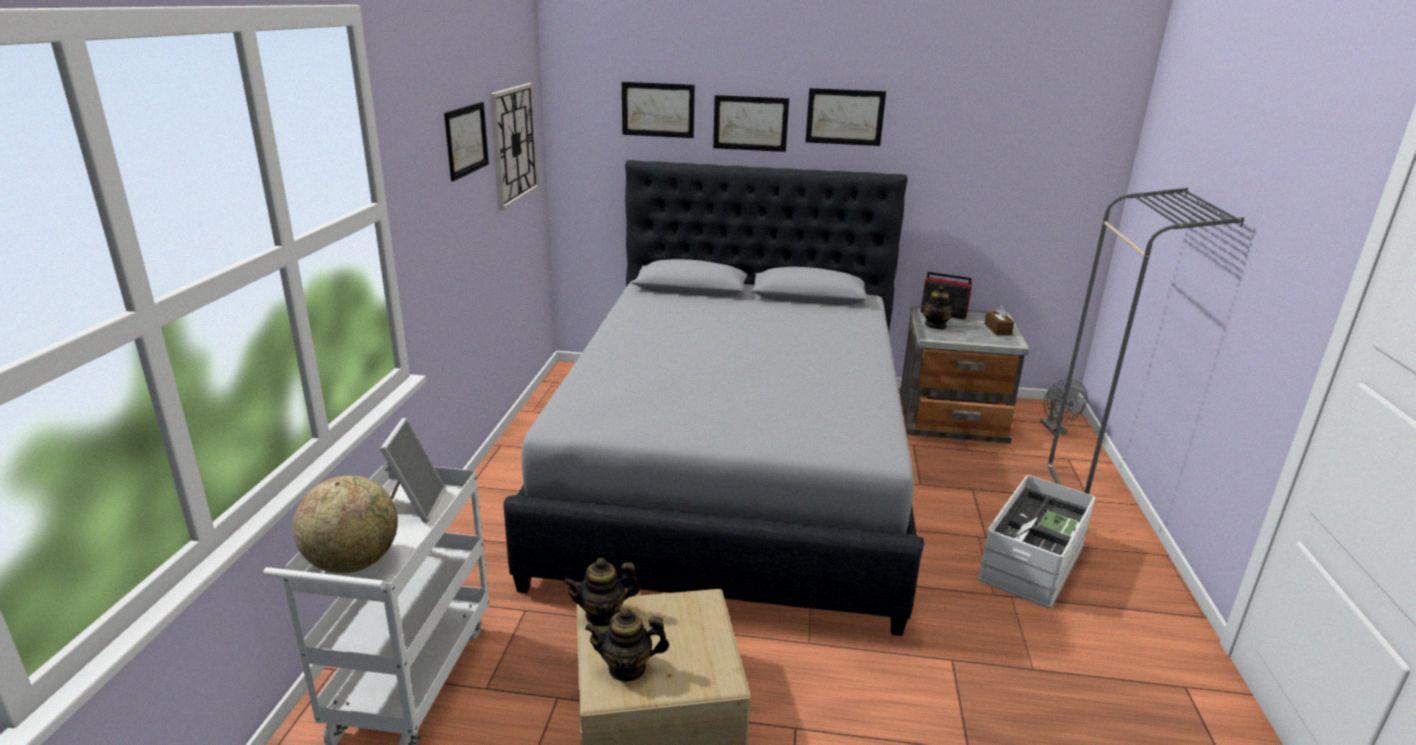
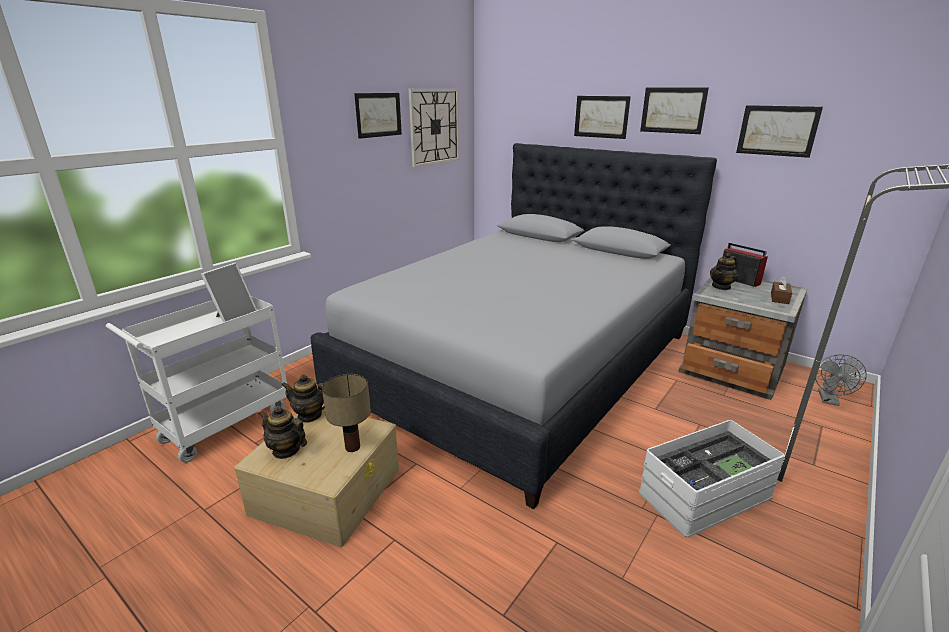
camera: 30 degrees right, 0 degrees up
(354, 562) = (169, 336): globe -> none
(658, 110) = (540, 108): picture -> picture (777, 130)
(705, 634) = (352, 448): none -> table lamp

